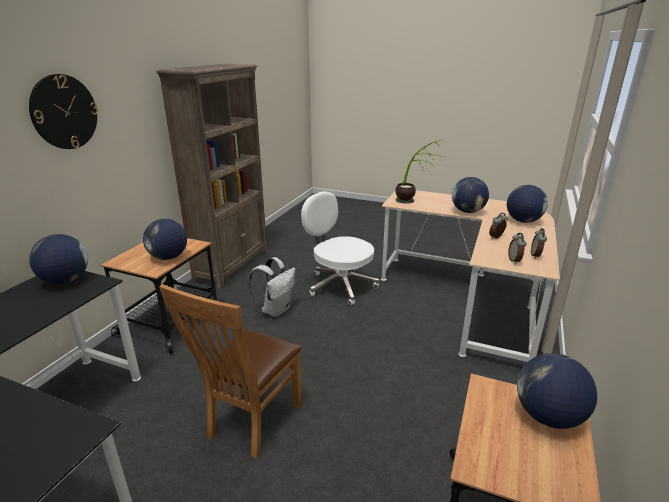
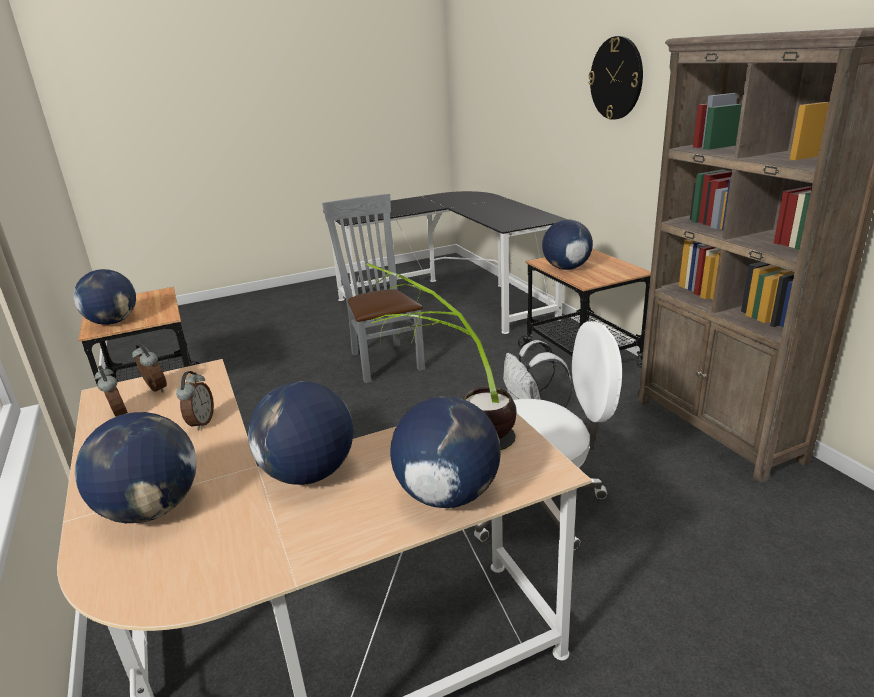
camera: 135 degrees right, 0 degrees up
(65, 281) = (529, 220): globe -> globe (447, 495)
(250, 423) = (383, 359): brown chair -> grey chair

